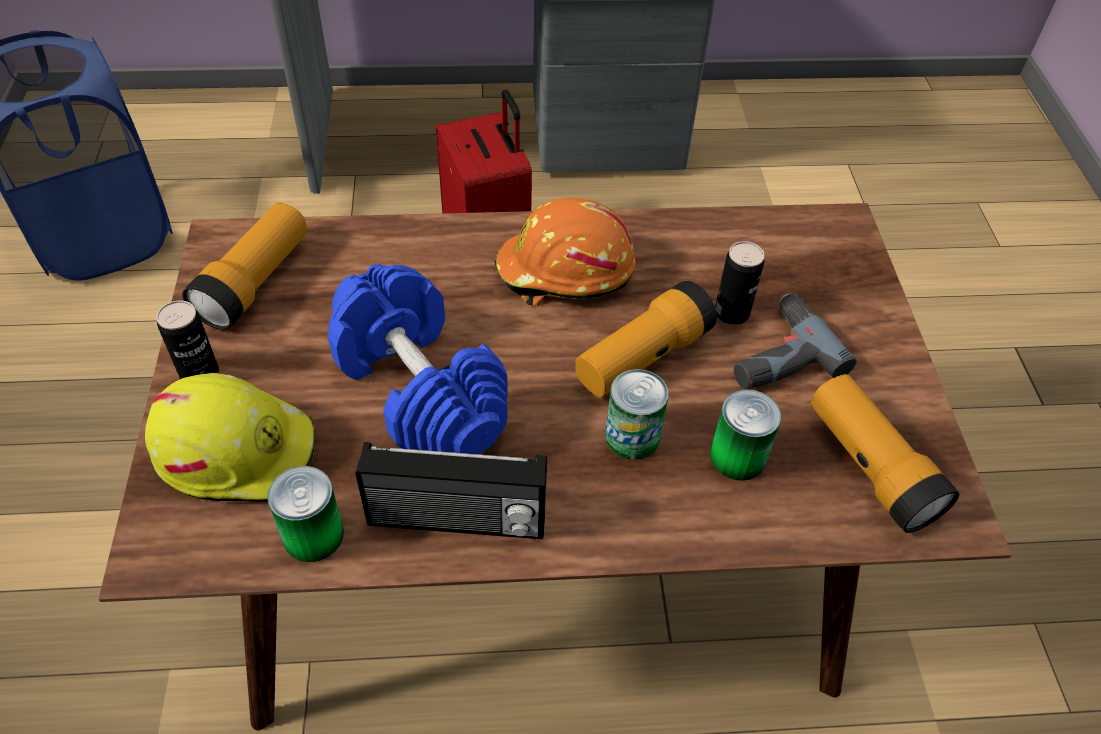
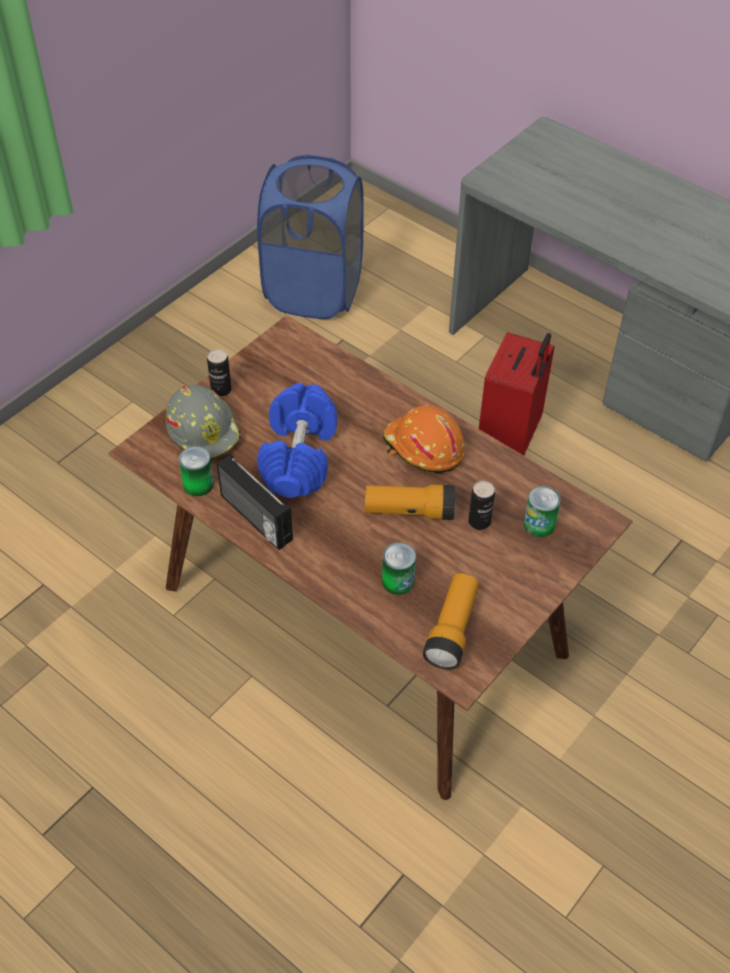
camera: 45 degrees right, 0 degrees up
(237, 449) = (204, 431): yellow hard hat -> grey hard hat
(255, 282) = (282, 363): flashlight -> none
(632, 436) = (363, 539): can -> can (539, 524)
(775, 353) = (475, 554): power drill -> none

